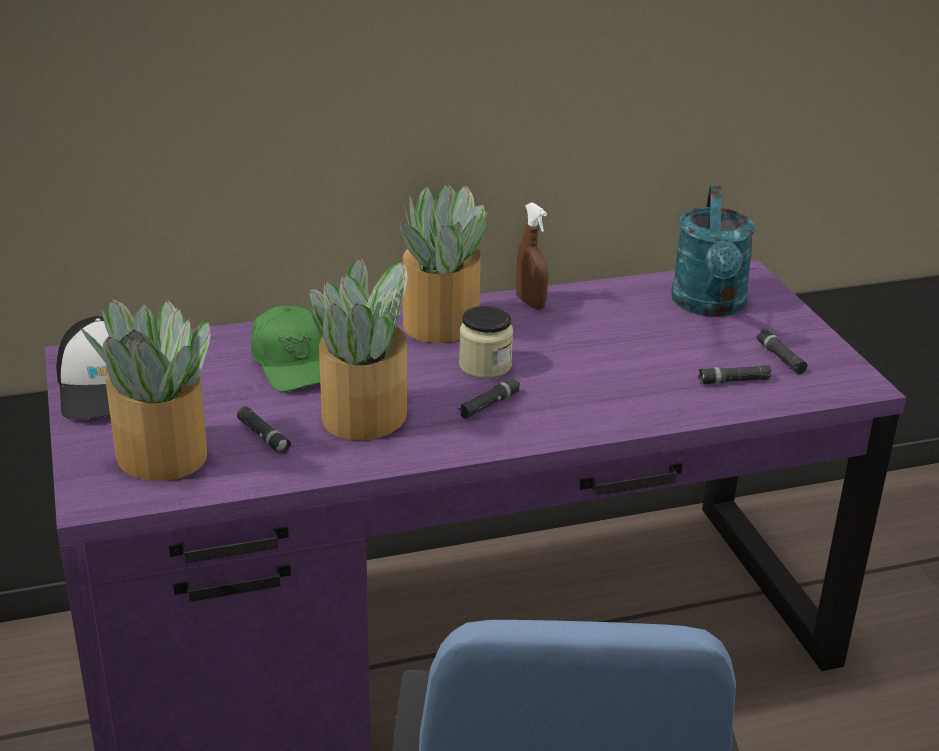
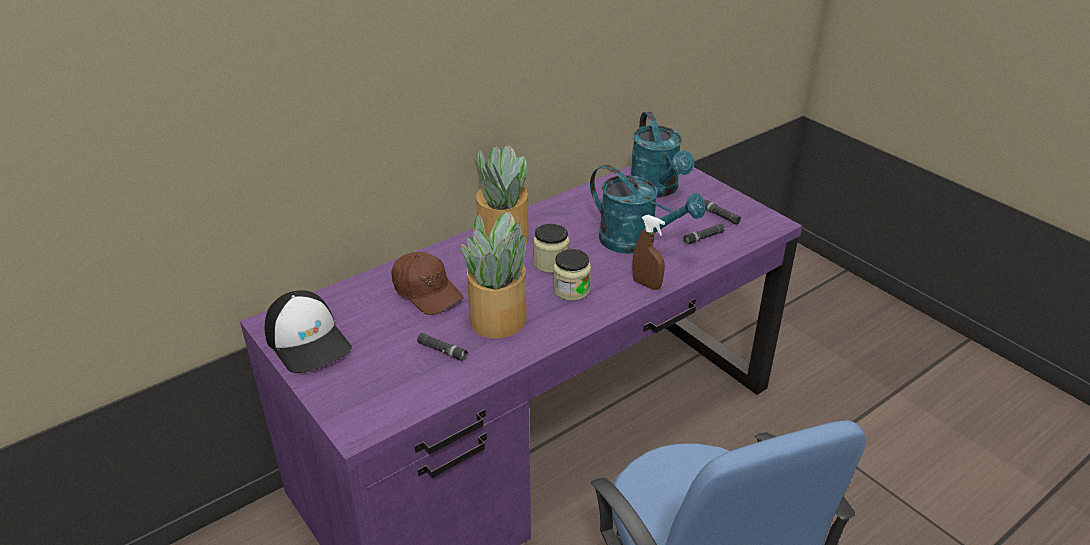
camera: 20 degrees left, 5 degrees up
(162, 455) = (383, 383): potted plant -> none
(293, 364) = (426, 292): green cap -> brown cap
(489, 404) = (571, 290): black flashlight -> jar
(530, 302) = (550, 211): brown spray bottle -> brown spray bottle (646, 284)
(628, 365) = (636, 242): none -> turquoise watering can

